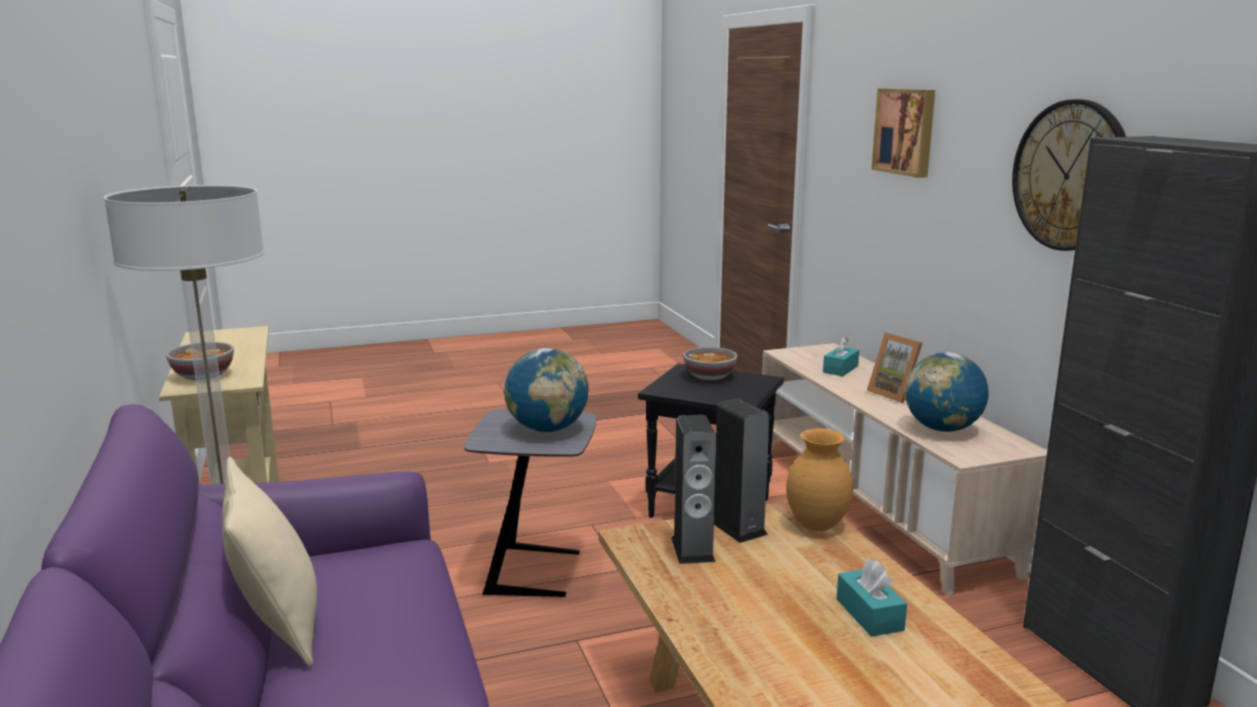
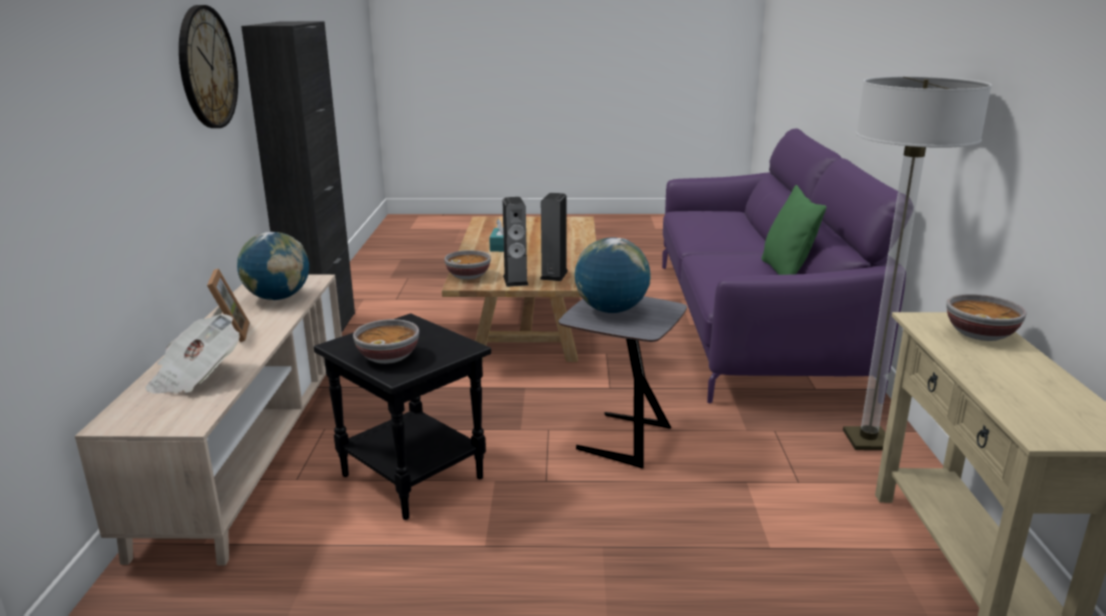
camera: 160 degrees left, 5 degrees up
(279, 626) = (786, 273): beige pillow -> green pillow
(816, 526) = (468, 276): brown vase -> bowl
(840, 369) = (196, 377): turquoise tissue box -> newspaper
(906, 131) = (73, 66): picture -> none

